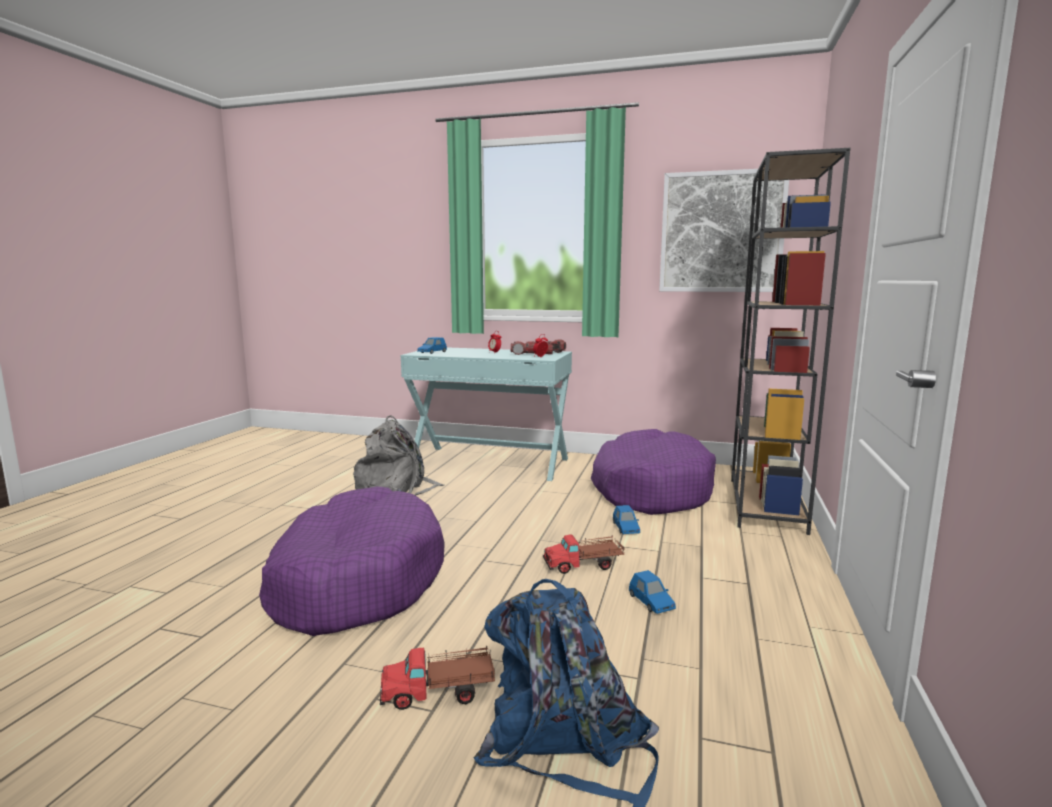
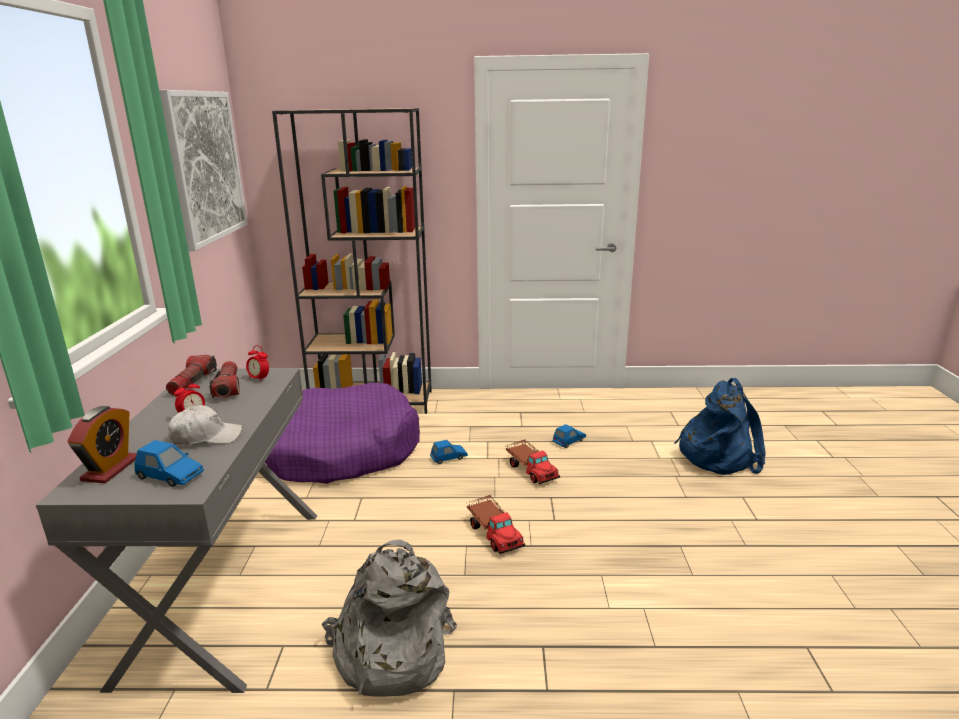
camera: 105 degrees left, 10 degrees up
(355, 580) = (644, 587): purple dog bed -> none
(440, 692) = (727, 498): toy truck -> toy truck (494, 532)
(450, 349) = (110, 469): none -> alarm clock
(467, 354) = (206, 437): none -> white cap
(489, 463) = (225, 588): turquoise desk -> grey desk

